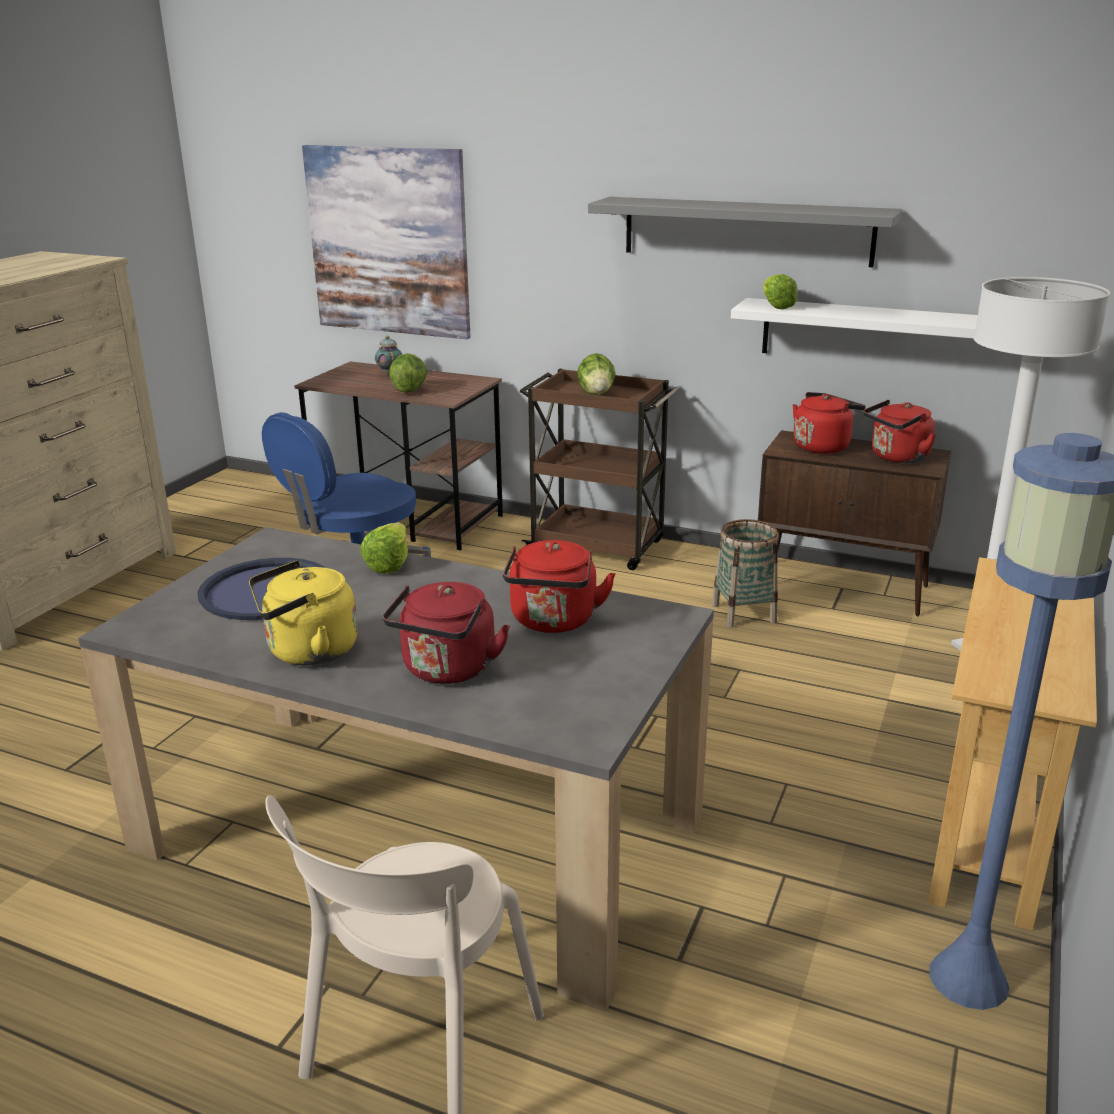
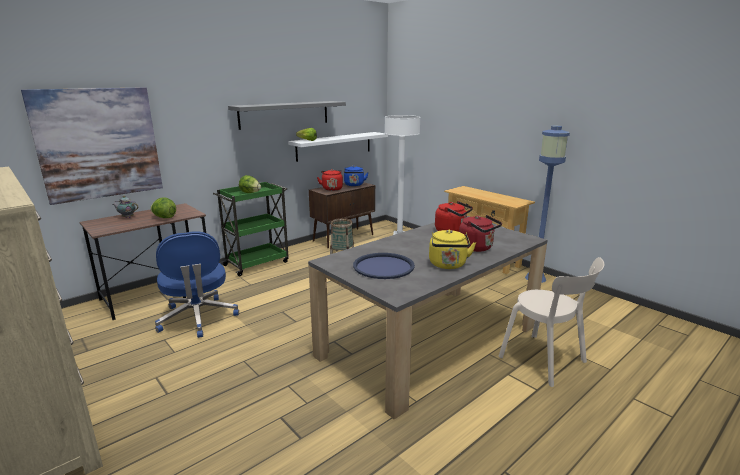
camera: 65 degrees left, 5 degrees down
(393, 562) = (378, 244): lettuce -> none
(598, 547) = (257, 263): brown cart -> green cart
(897, 458) = (354, 185): red kettle -> blue kettle

